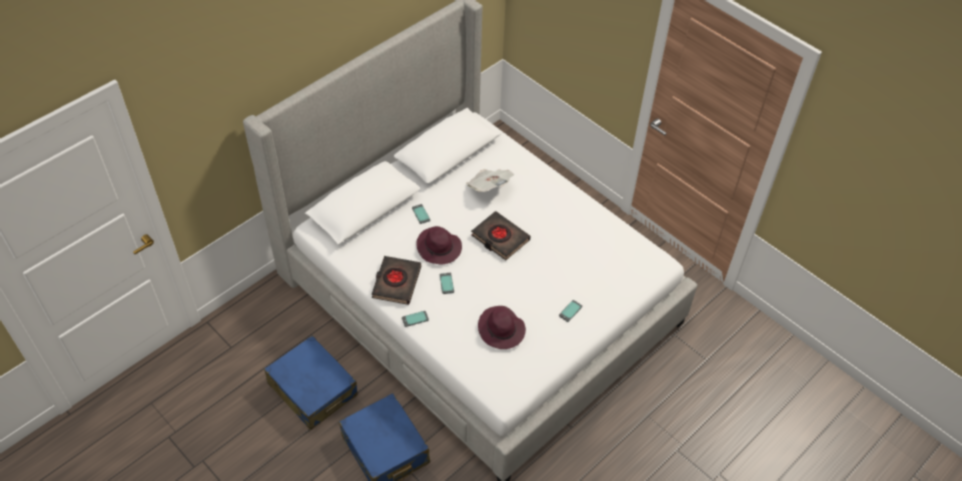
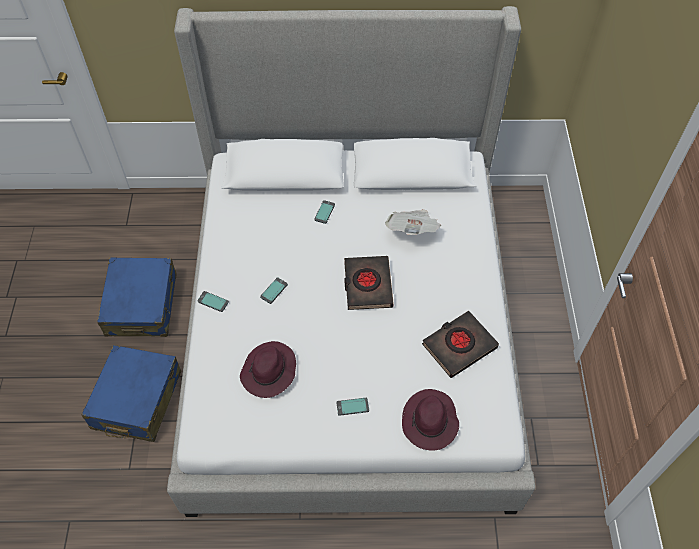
camera: 45 degrees right, 5 degrees up
(396, 282) = (235, 257): black book -> black book (459, 346)
(439, 248) = (304, 254): purple hat -> purple hat (430, 422)

